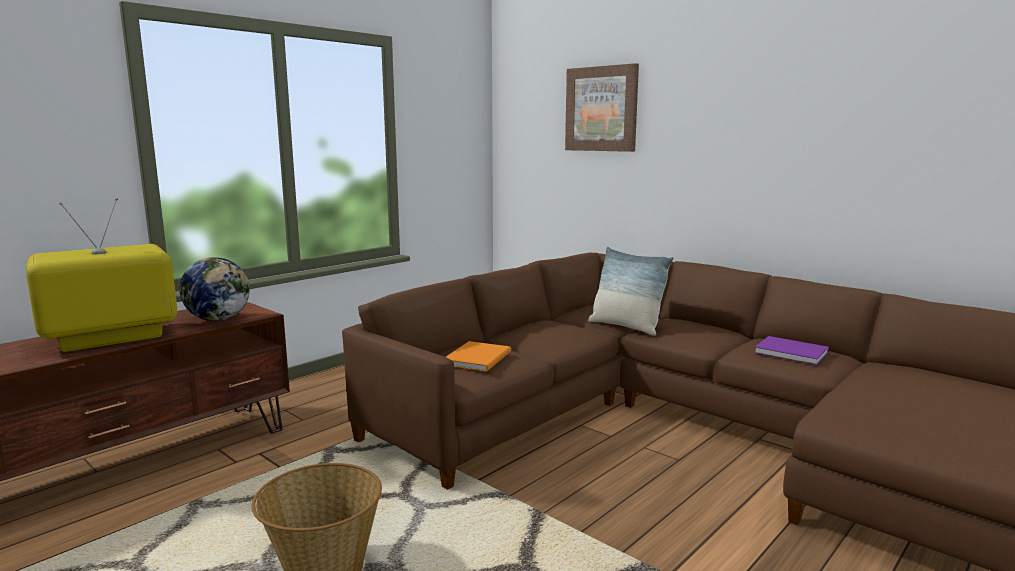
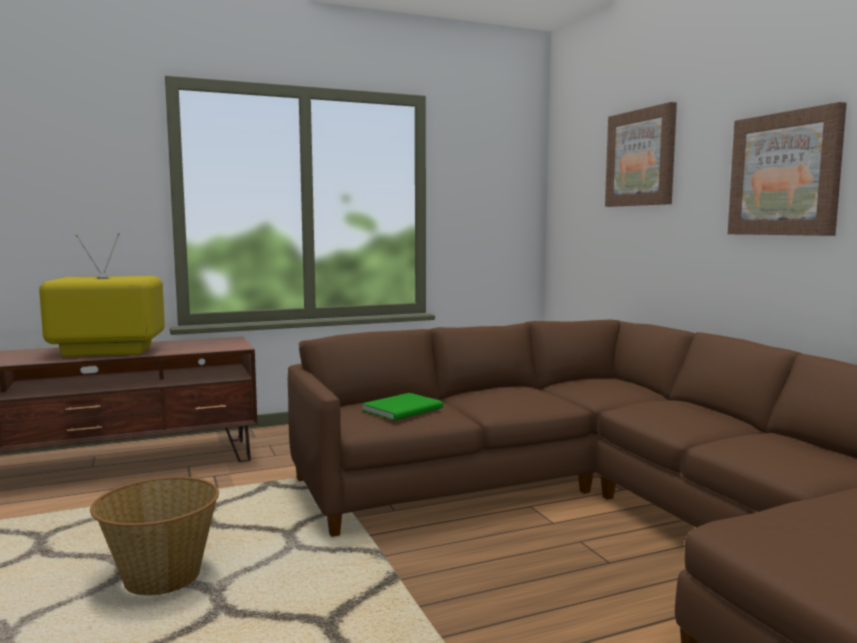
camera: 25 degrees right, 5 degrees down
(219, 319) = (200, 348): globe -> none
(480, 358) = (405, 409): orange book -> green book
(626, 327) = (610, 402): pillow -> none
(743, 133) = (784, 174): none -> picture
(789, 351) = (786, 449): purple book -> none

